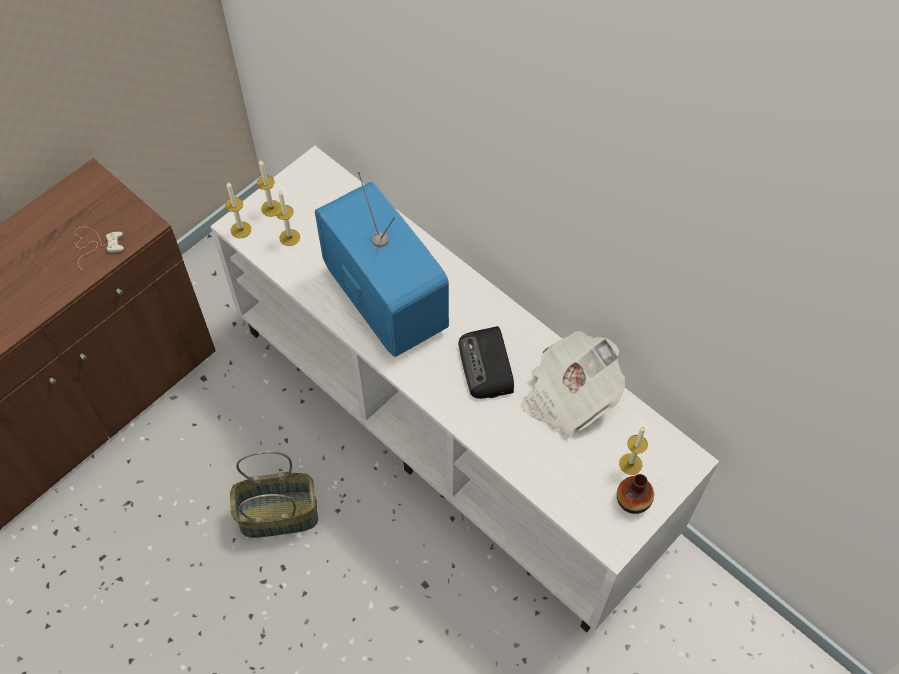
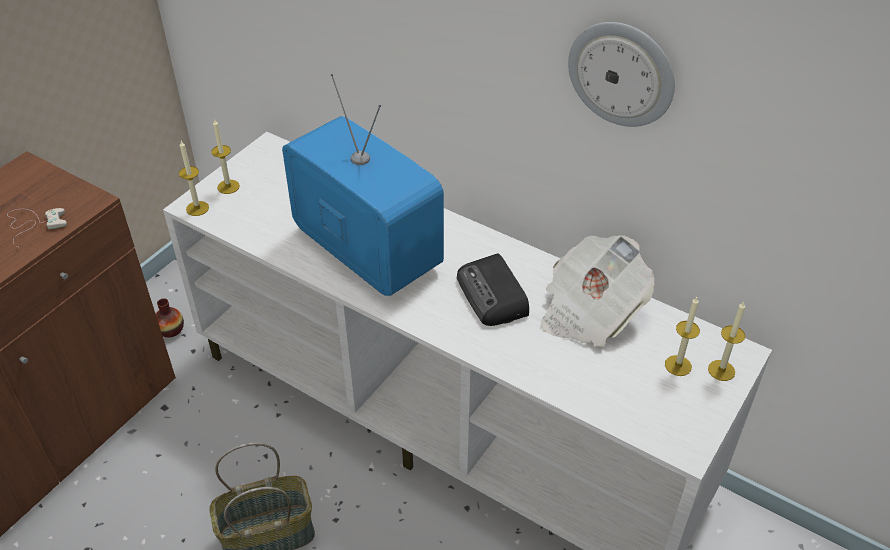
camera: 10 degrees left, 15 degrees down
(289, 237) = (252, 209): candle -> candle (721, 370)
(610, 226) = (622, 73): none -> wall clock
(633, 500) = (693, 400): vase -> vase (171, 330)

